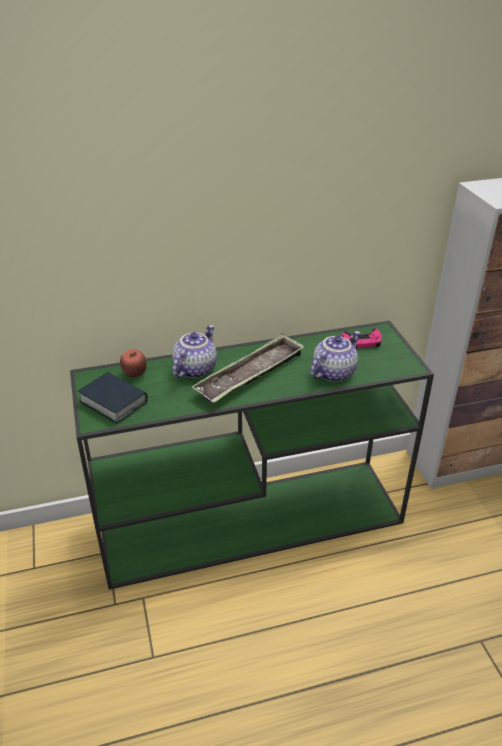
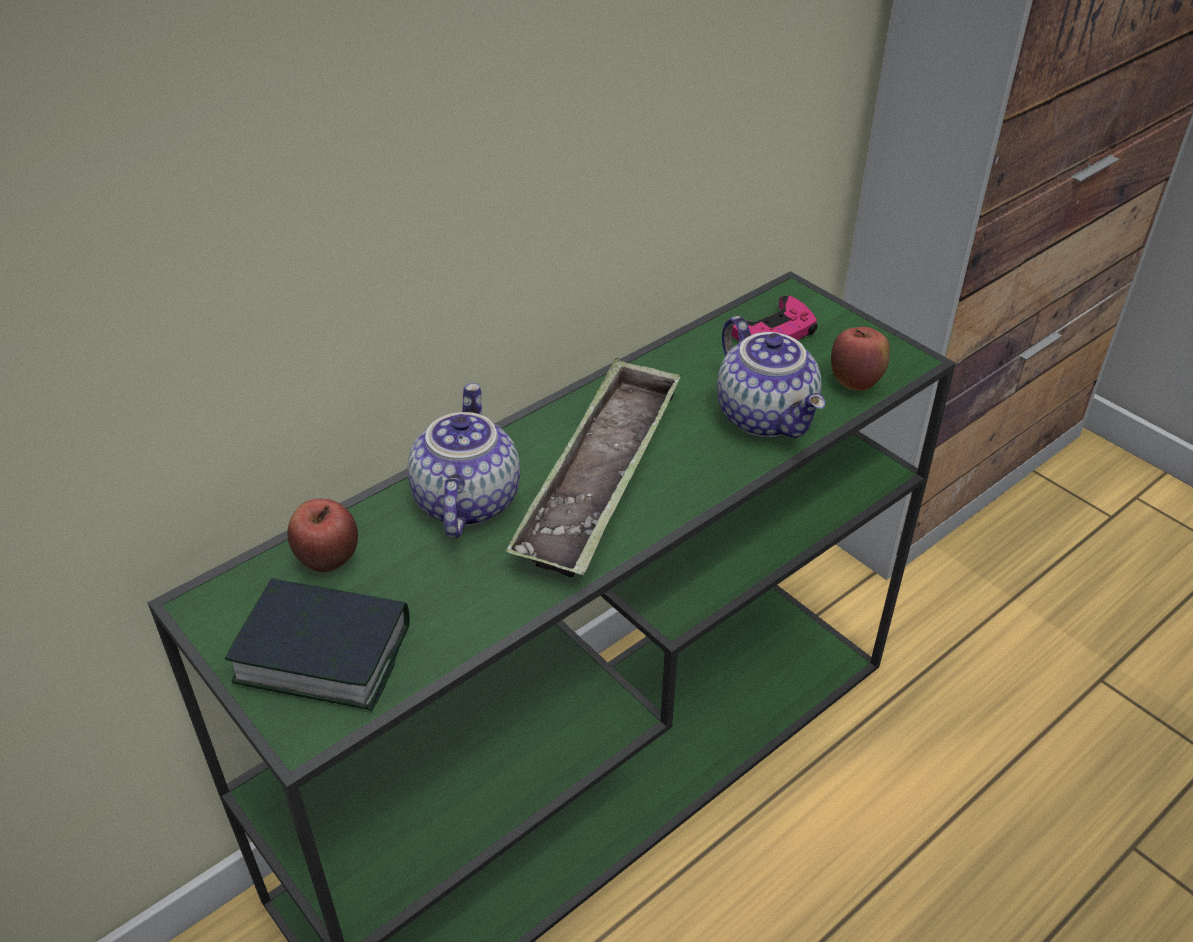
camera: 25 degrees left, 5 degrees up
(333, 372) = (767, 417): teapot -> teapot turned 135 degrees clockwise
(381, 370) = (855, 383): none -> apple

